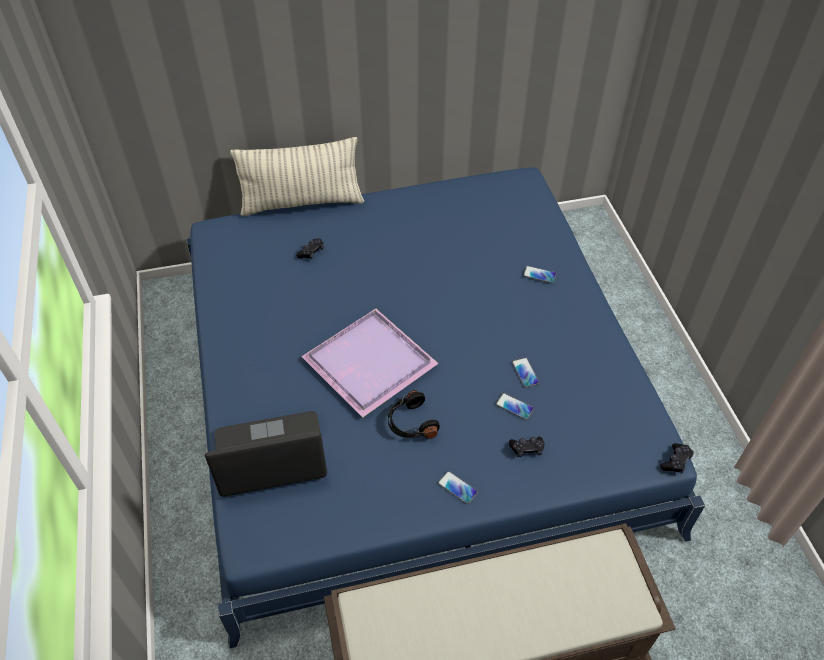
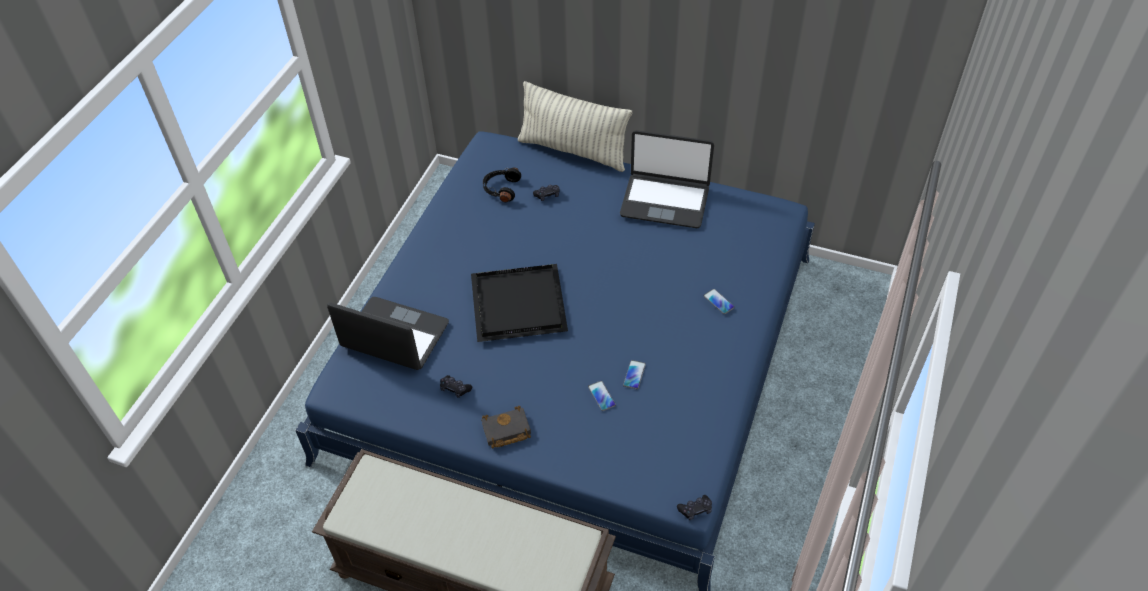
camera: 35 degrees right, 0 degrees up
(369, 365) = (517, 306): purple tray -> black tray
(411, 423) = (511, 366): black headphones -> black headphones (501, 189)
(423, 211) = (665, 201): none -> laptop
(457, 488) = (505, 431): phone -> black book
(527, 449) = (582, 433): black game controller -> black game controller (455, 389)

